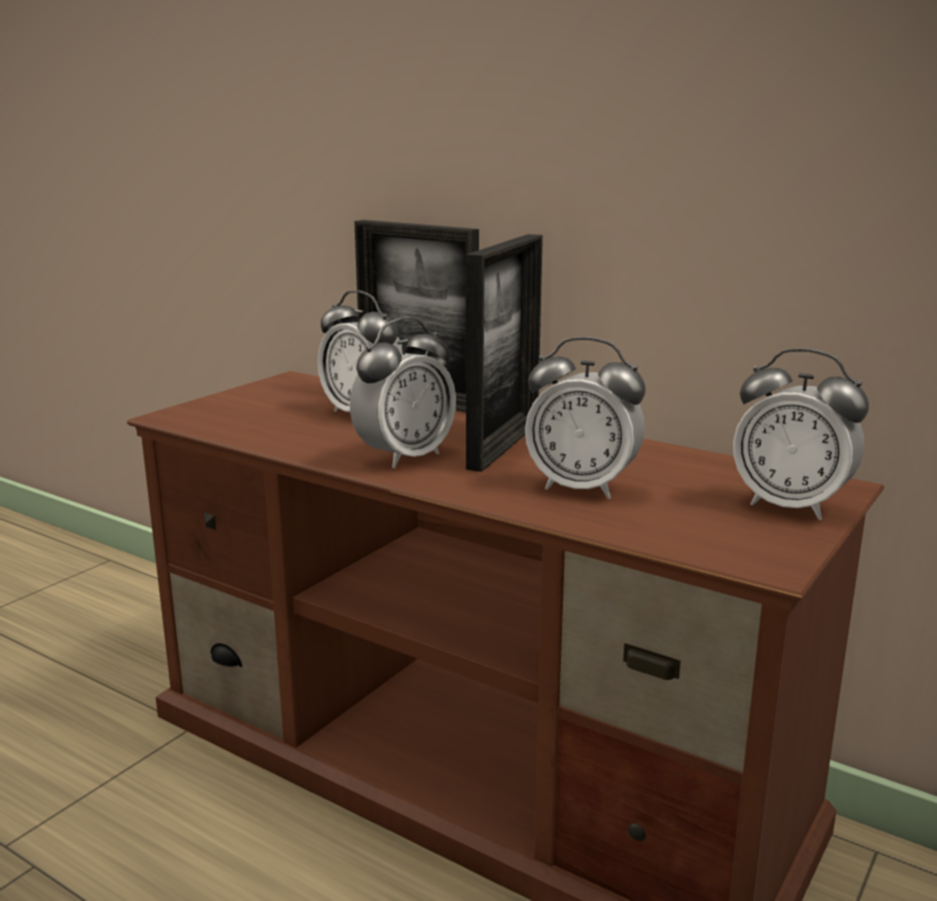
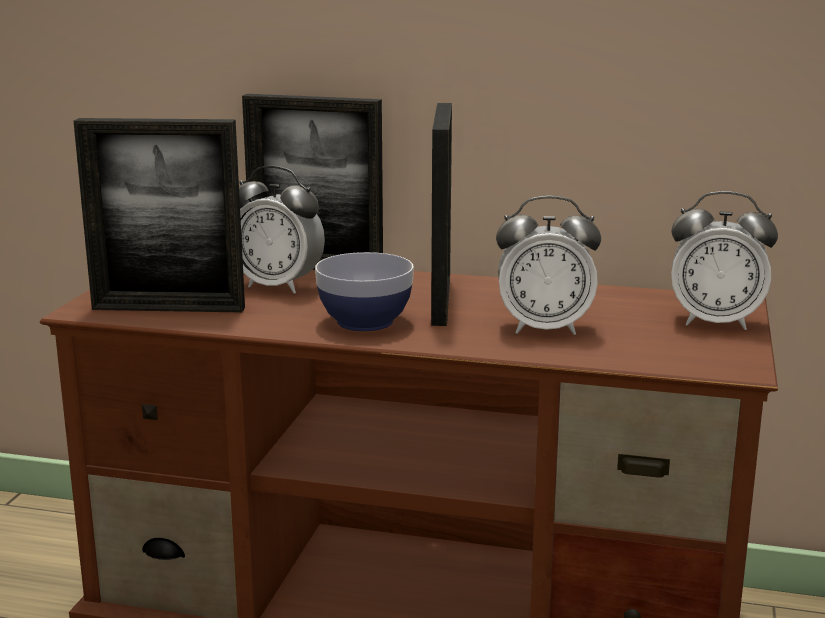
camera: 20 degrees left, 0 degrees up
(241, 423) = (168, 308): none -> picture frame
(405, 457) = (365, 321): alarm clock -> bowl

